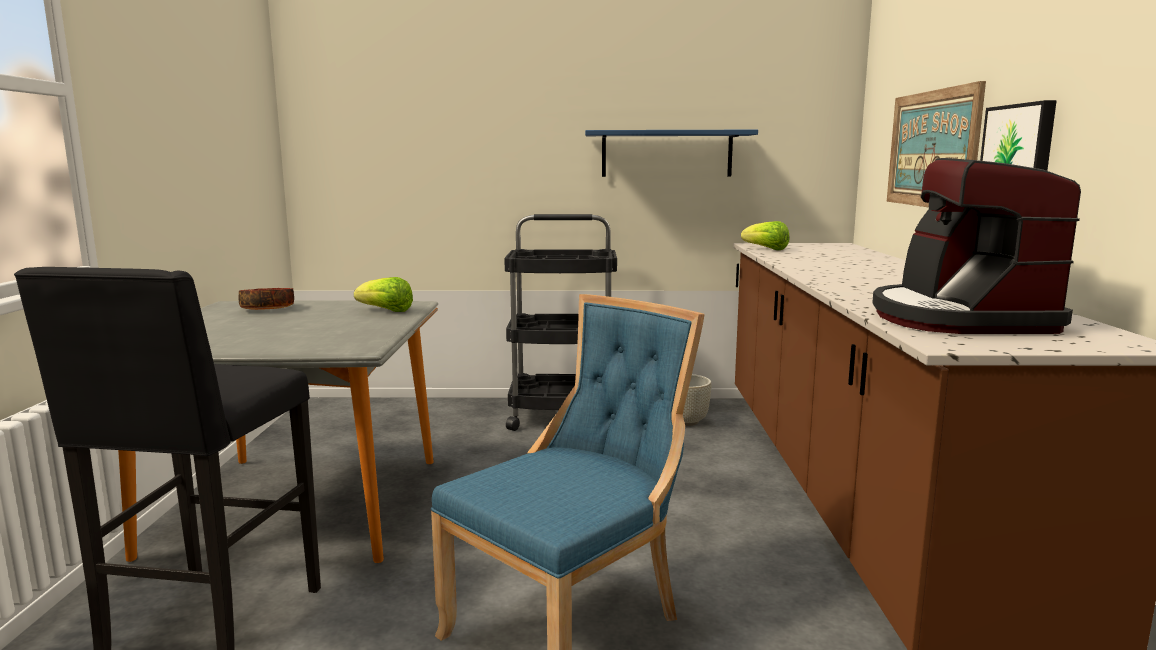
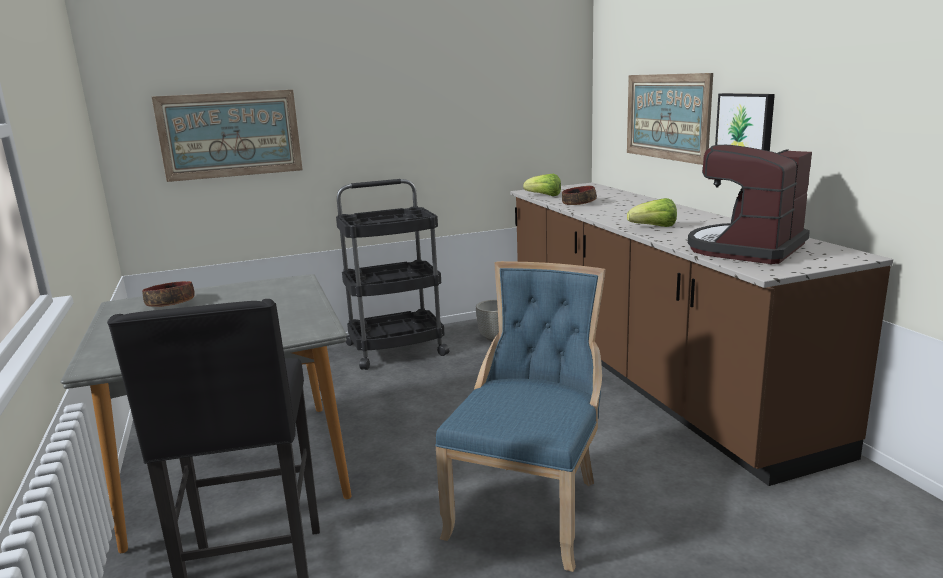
camera: 20 degrees left, 5 degrees up
(386, 311) = (286, 290): lettuce -> lettuce (654, 227)
(412, 151) = (230, 135): none -> picture
(666, 154) = (452, 122): blue shelf -> none
(797, 258) = (578, 203): none -> bowl
(958, 318) = (746, 248): coffee machine -> coffee machine turned 60 degrees clockwise

